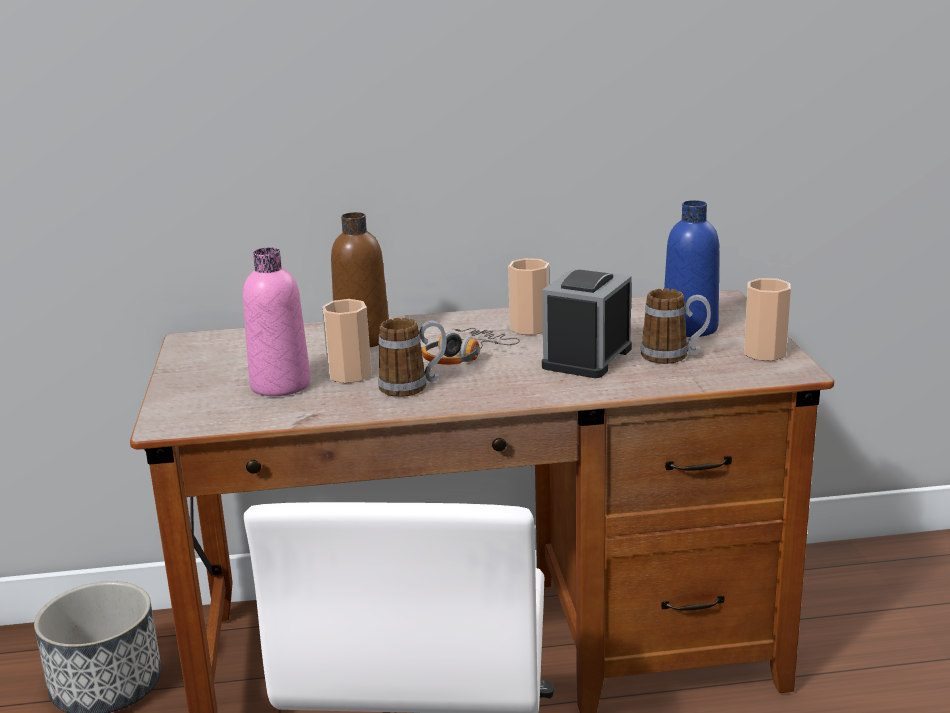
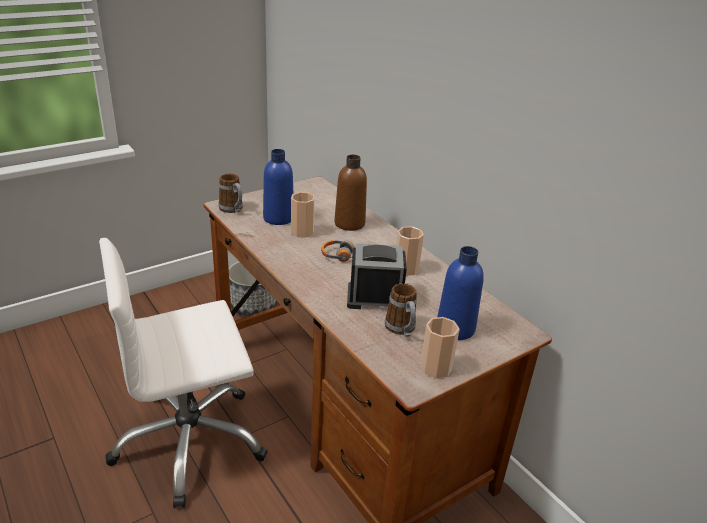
camera: 60 degrees right, 10 degrees up
(280, 385) = (278, 218): pink bottle -> blue bottle
(413, 386) = (298, 252): mug -> mug (233, 210)

